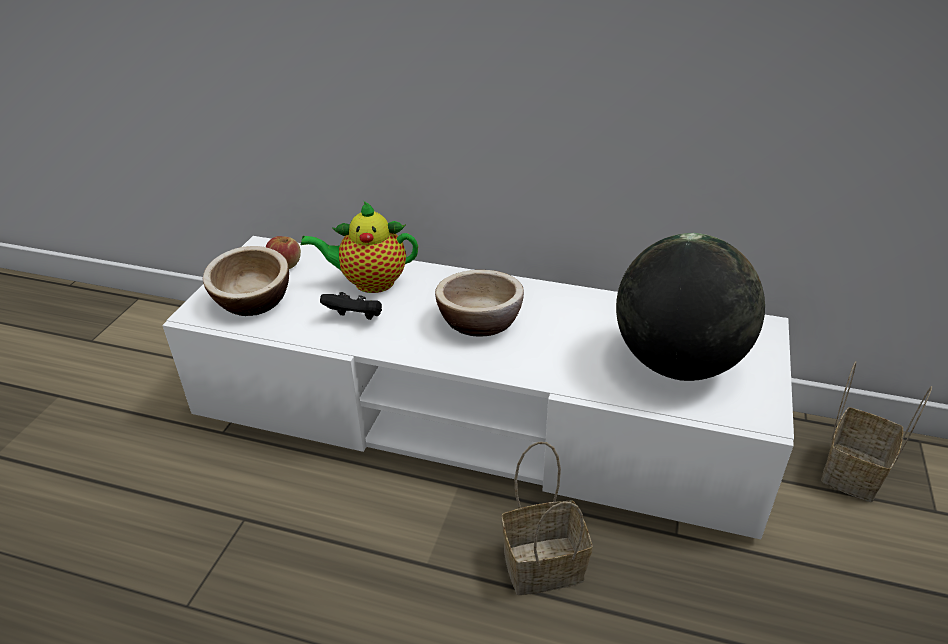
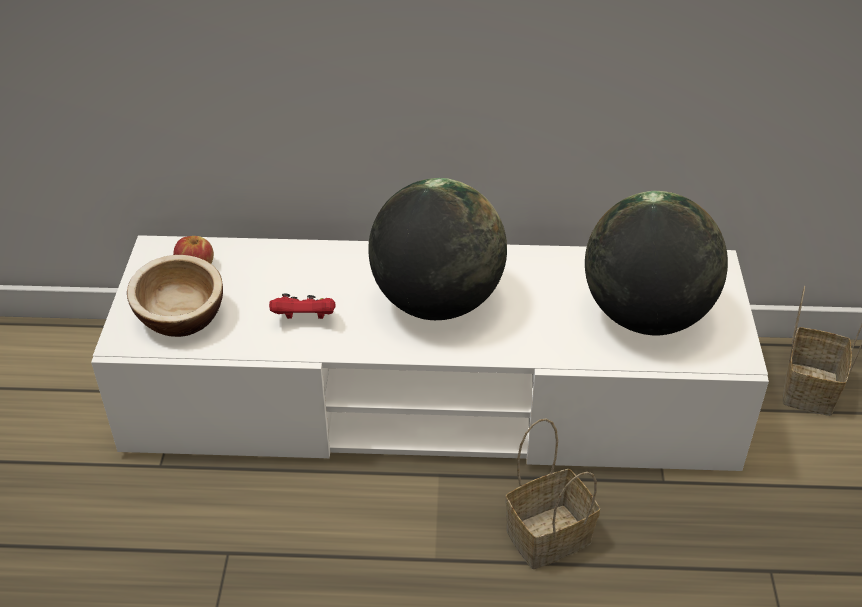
camera: 15 degrees left, 5 degrees up
(355, 318) = (305, 319): black game controller -> red game controller
(369, 282) = (301, 274): teapot -> none
(480, 321) = (437, 302): bowl -> globe

